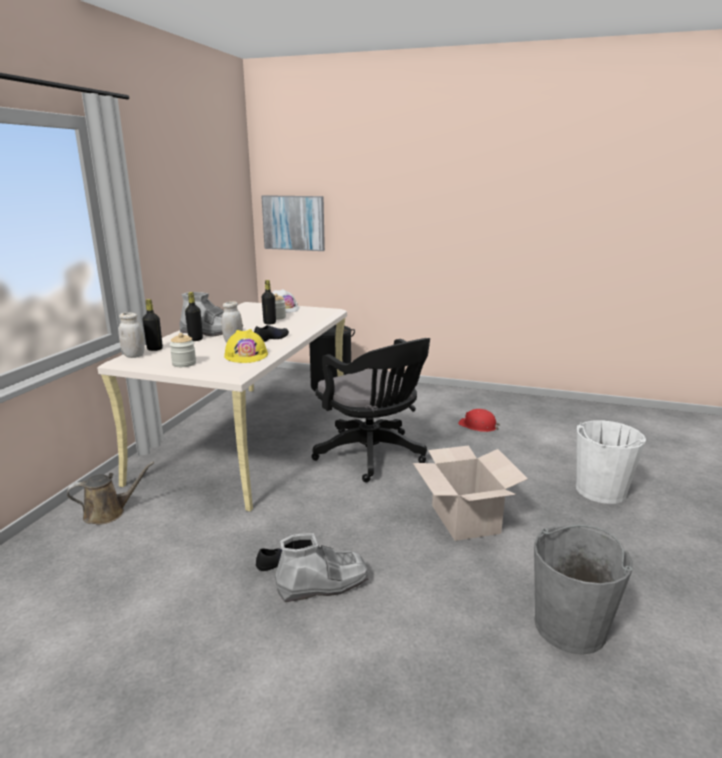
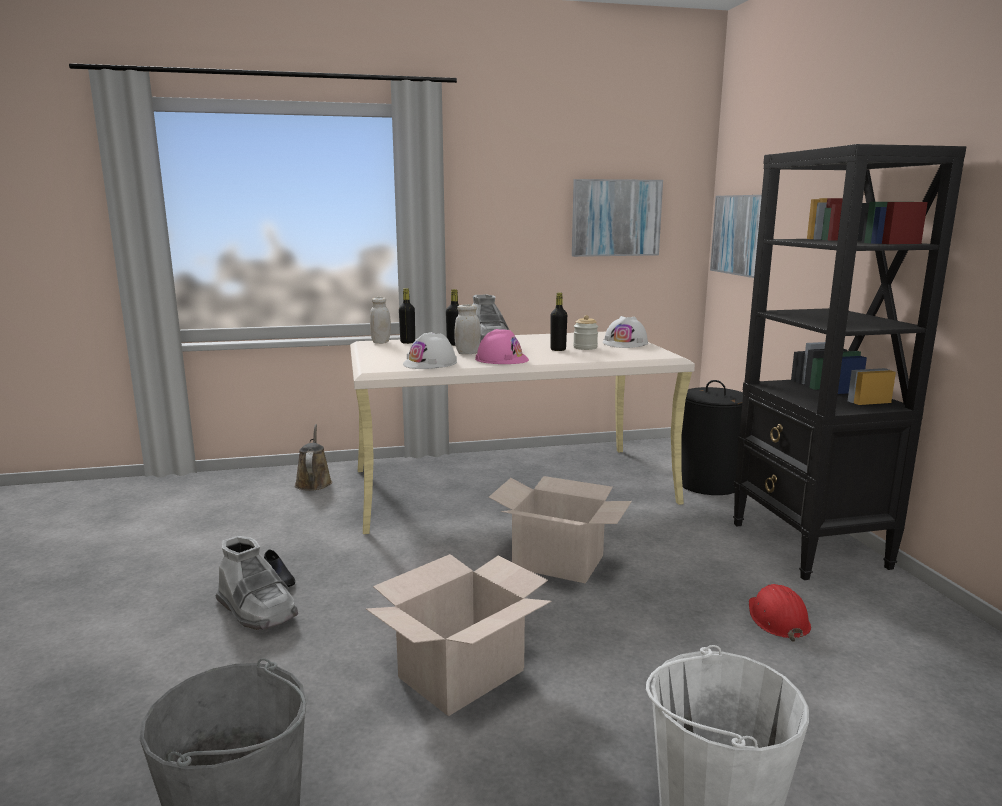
camera: 60 degrees right, 5 degrees down
(108, 513) = (313, 482): brown watering can -> brown watering can turned 135 degrees counterclockwise
(184, 364) = (377, 355): jar -> none
(215, 216) = (616, 218): none -> picture
(246, 355) = (430, 363): yellow hard hat -> white hard hat
(271, 338) = (501, 359): black shoe -> pink hard hat
(373, 456) = (557, 562): black office chair -> cardboard box
(423, 394) = (809, 546): none -> black bookcase

